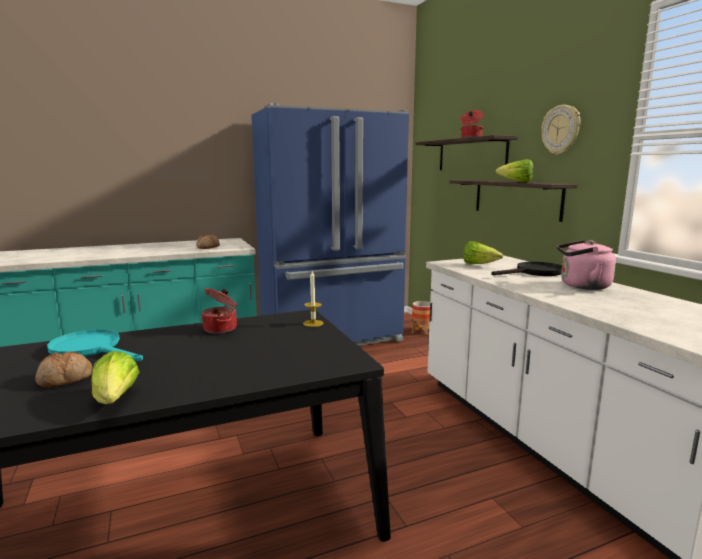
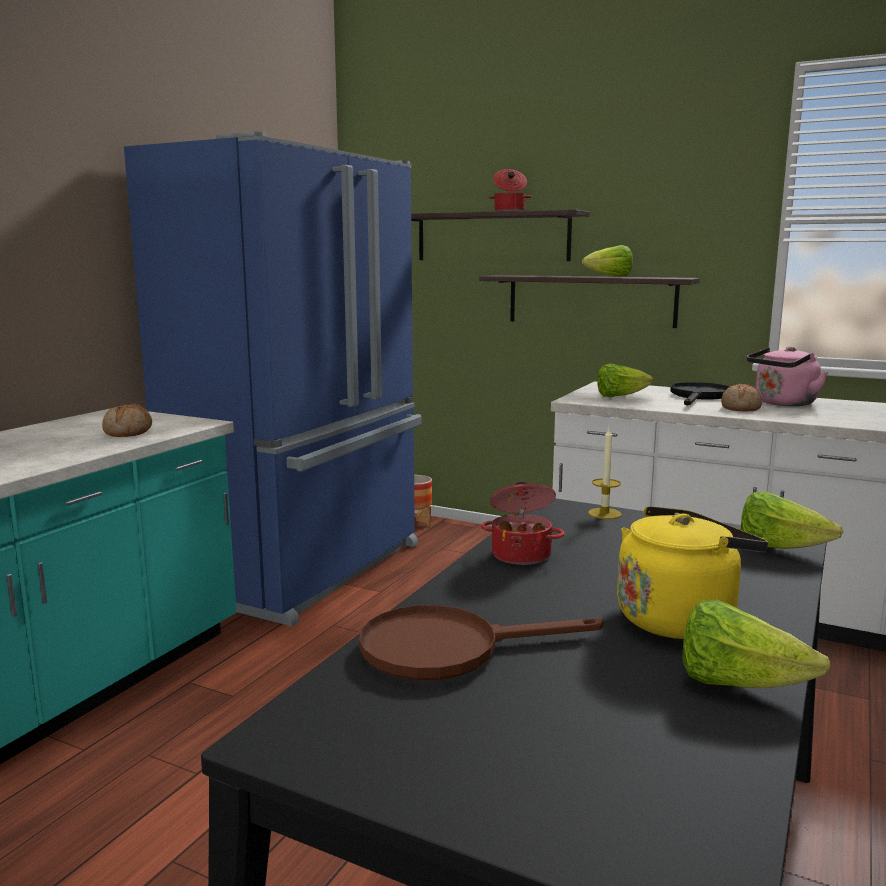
camera: 40 degrees left, 0 degrees up
(64, 379) = (578, 699): bread -> bread (741, 408)
(92, 349) = (449, 648): turquoise frying pan -> brown frying pan
(185, 371) = (679, 618): none -> yellow kettle
(335, 363) = (779, 549): none -> lettuce
(561, 130) = (667, 206): wall clock -> none

